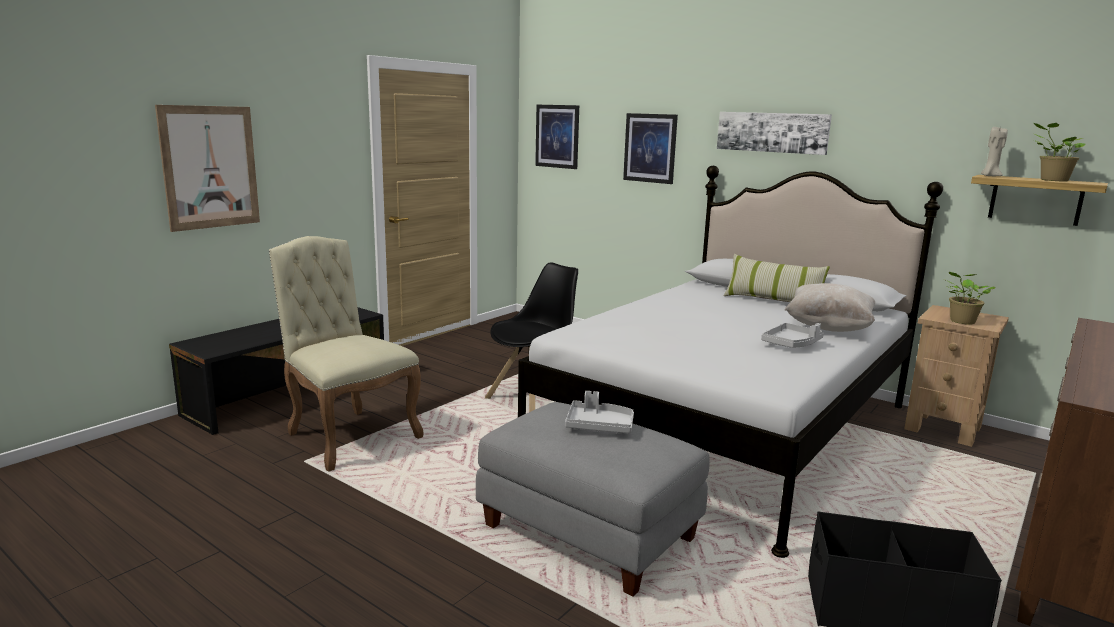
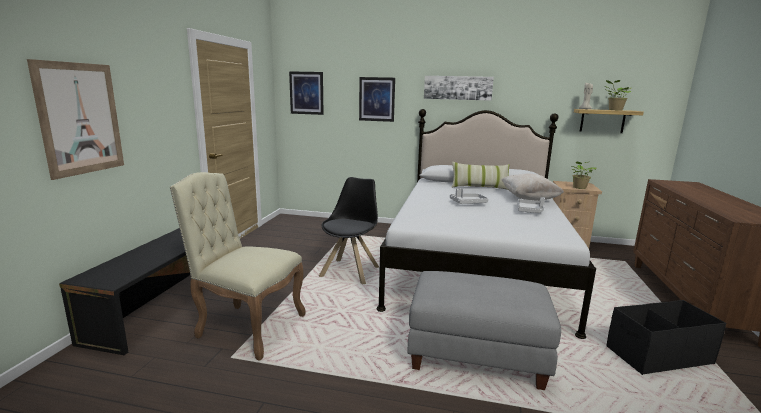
camera: 25 degrees left, 0 degrees up
(599, 426) = (479, 282): grey tray -> grey tray (467, 203)

